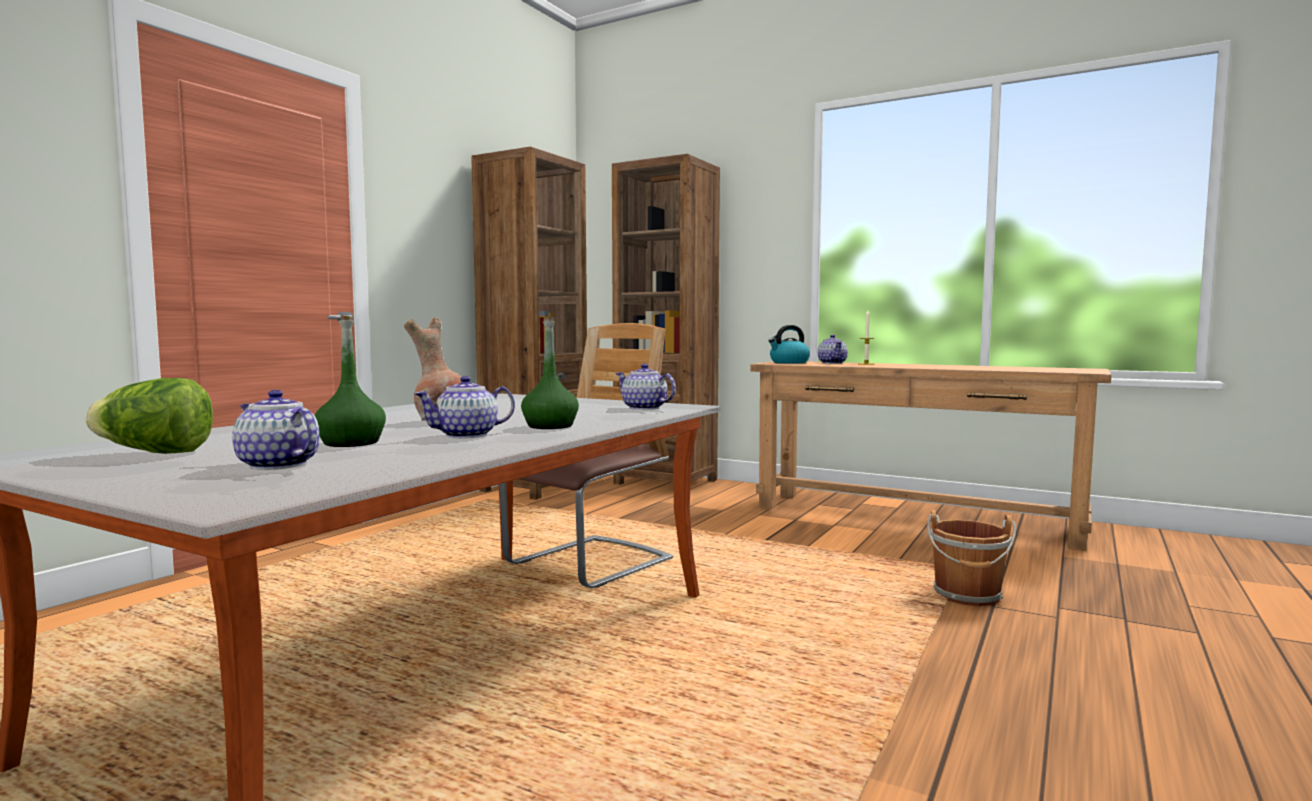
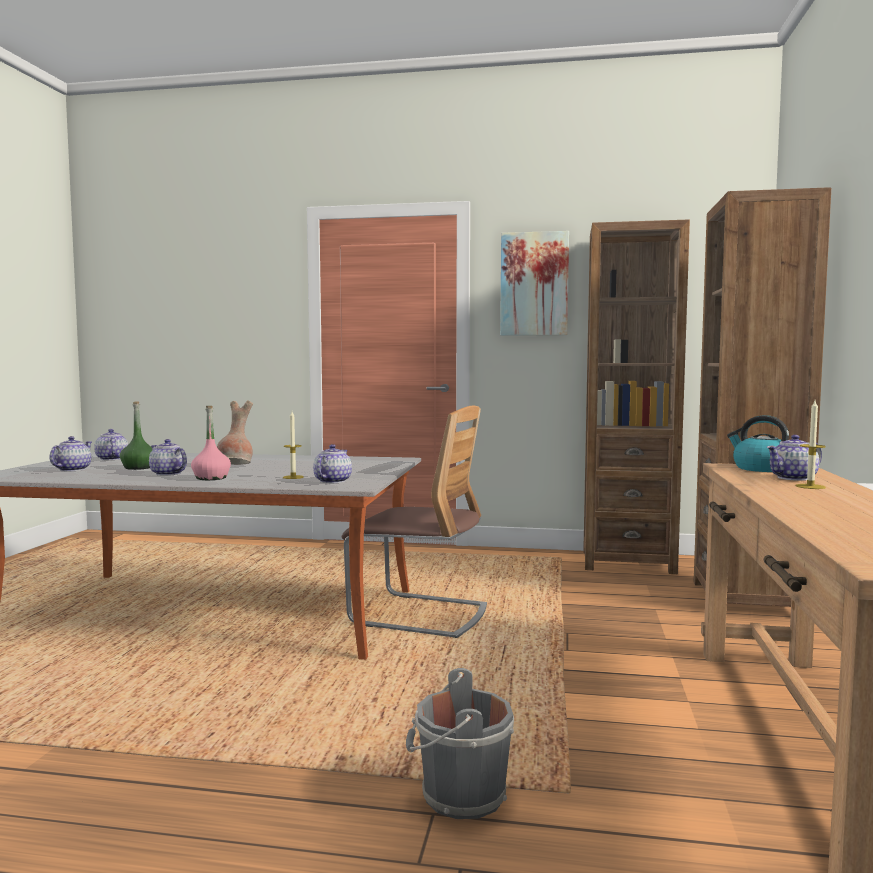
camera: 70 degrees right, 0 degrees up
(155, 453) = (111, 459): lettuce -> teapot
(426, 197) = (534, 284): none -> picture
(550, 426) = (211, 478): green bottle -> pink bottle
(593, 412) = (293, 477): none -> candle
(968, 596) = (459, 796): brown bucket -> grey bucket

